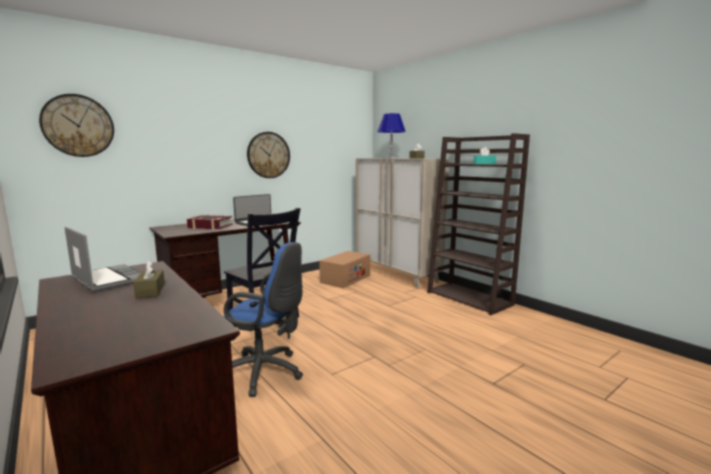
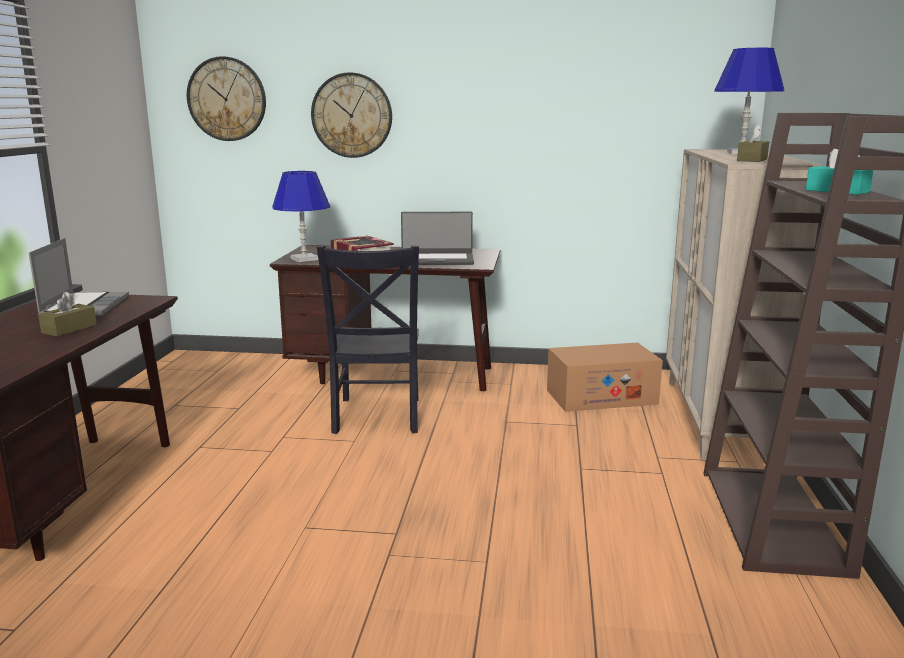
camera: 45 degrees right, 5 degrees up
(180, 232) = (304, 259): none -> blue table lamp
(265, 373) = (250, 488): blue office chair -> none
(268, 155) = (499, 139): wall clock -> wall clock (352, 115)

